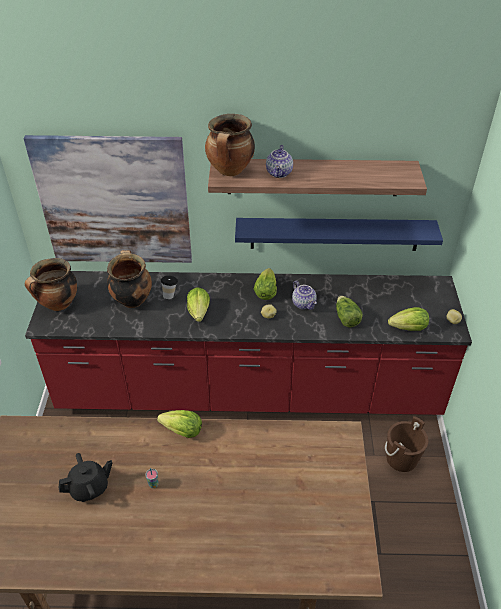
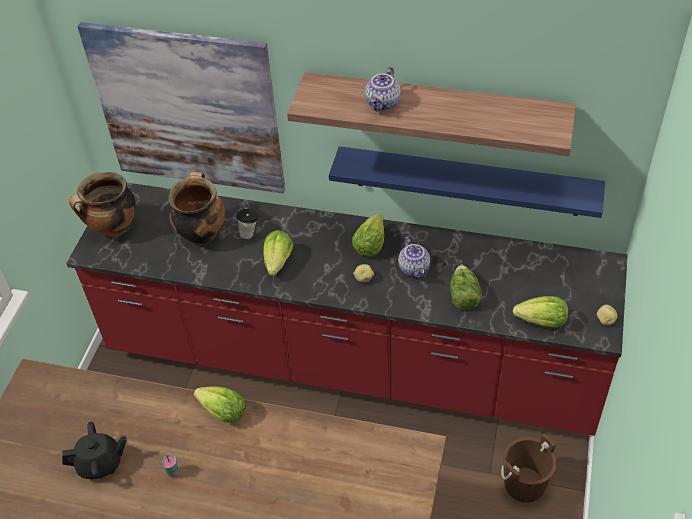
camera: 15 degrees right, 5 degrees up
(230, 171) = (322, 94): cooking pot -> none

